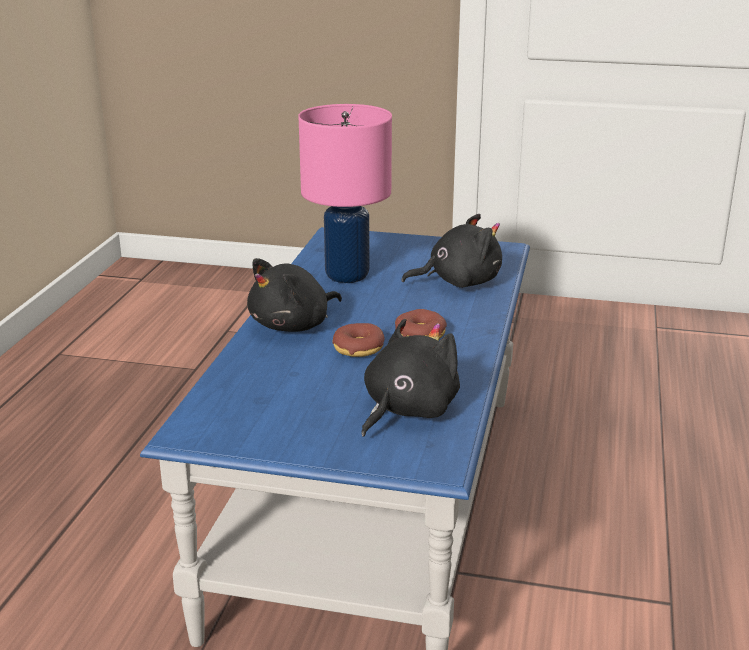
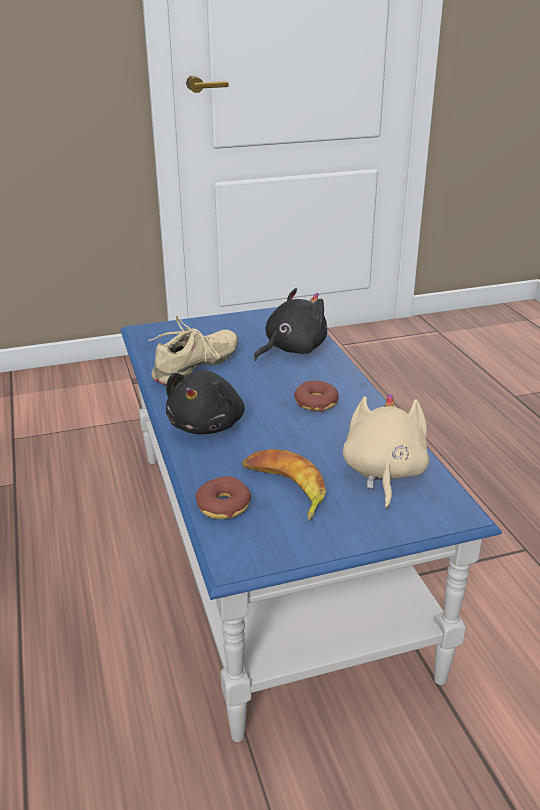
camera: 30 degrees left, 5 degrees up
(296, 394) = (284, 489): none -> banana
(344, 276) = (196, 367): pink table lamp -> beige shoe
(358, 348) = (284, 430): donut -> donut (224, 506)
(407, 410) = (383, 473): black plush toy -> beige plush toy

